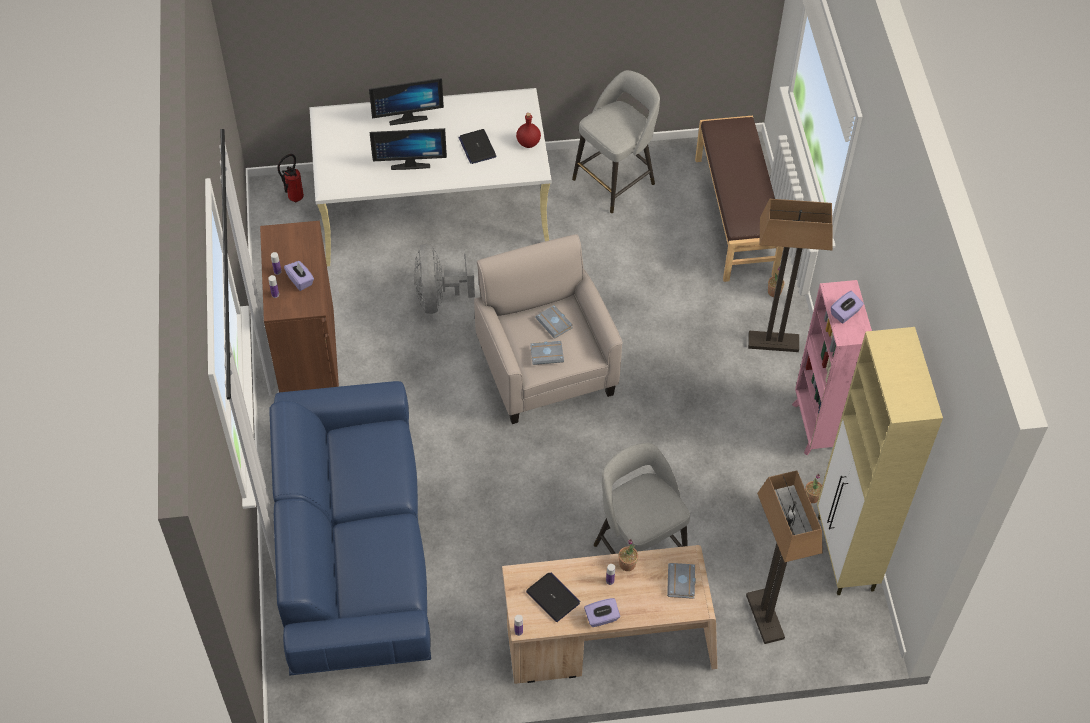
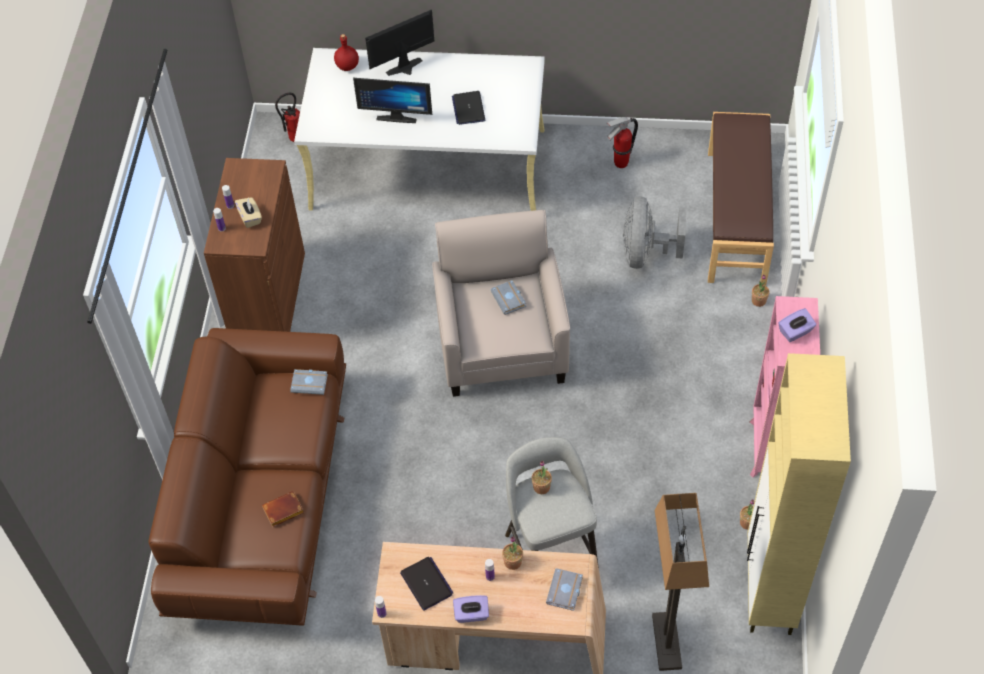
camera: 15 degrees right, 0 degrees up
(300, 280) = (250, 217): purple tissue box -> beige tissue box
(354, 550) = (262, 499): blue sofa -> brown sofa
(391, 556) = (283, 512): none -> brown book
(407, 117) = (406, 69): monitor -> monitor turned 150 degrees clockwise
(439, 297) = (412, 256): grey fan -> grey fan (646, 253)
(528, 143) = (521, 111): red bottle -> red bottle (347, 66)
(547, 354) = (493, 329): grey book -> grey book (310, 383)
(615, 180) = (620, 163): grey stool -> fire extinguisher
(633, 492) = (541, 487): none -> potted plant
(773, 343) = (744, 354): floor lamp -> none

